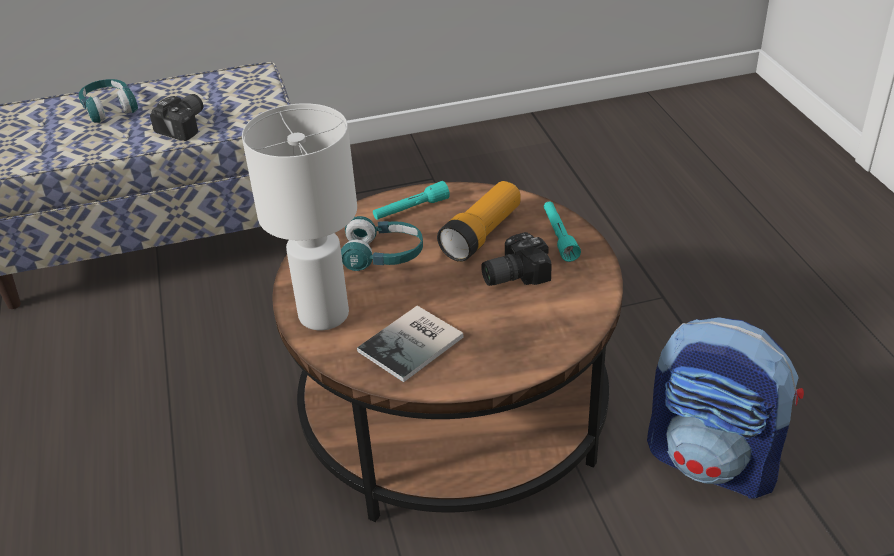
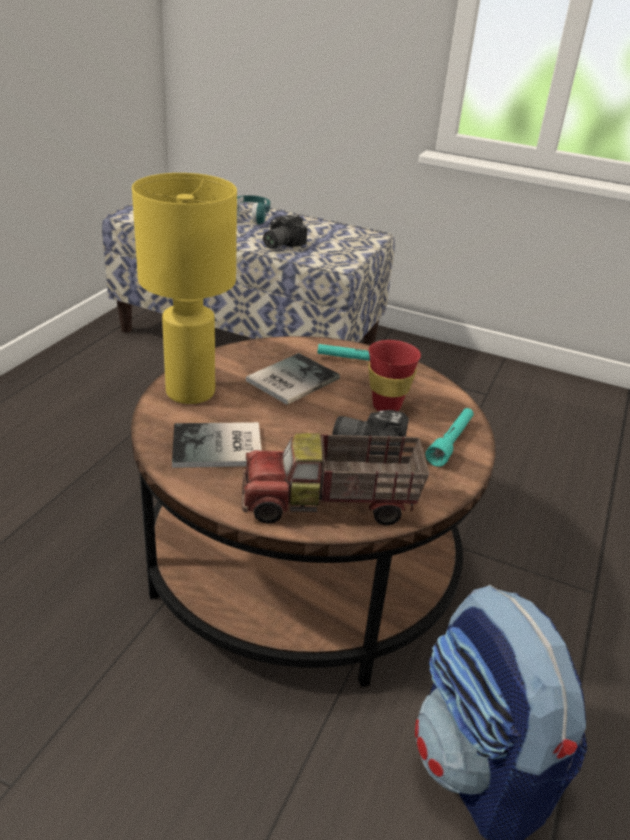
camera: 35 degrees right, 5 degrees down
(186, 126) = (279, 244): camera -> camera turned 150 degrees clockwise
(322, 314) = (190, 391): white table lamp -> yellow table lamp
(383, 256) = (289, 380): turquoise headphones -> book
(482, 234) = (386, 406): flashlight -> red cup
(545, 334) = (330, 505): none -> toy truck

